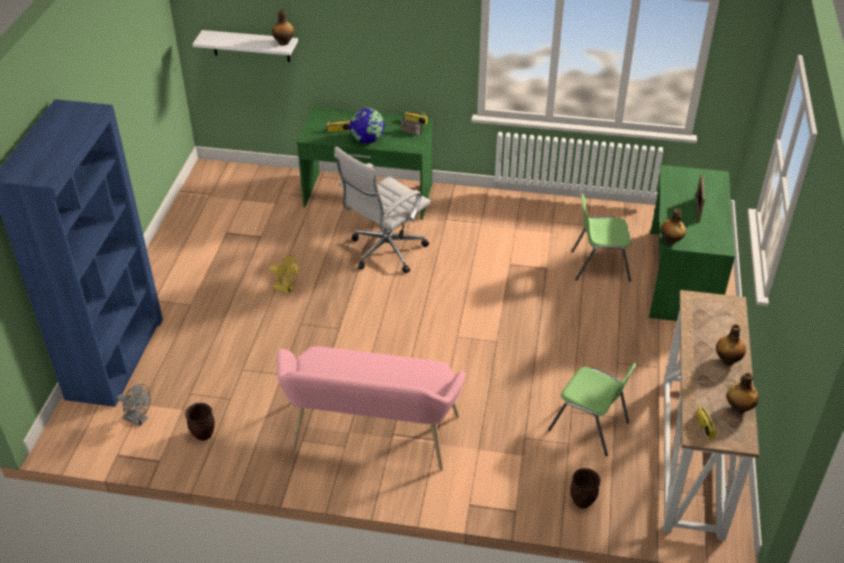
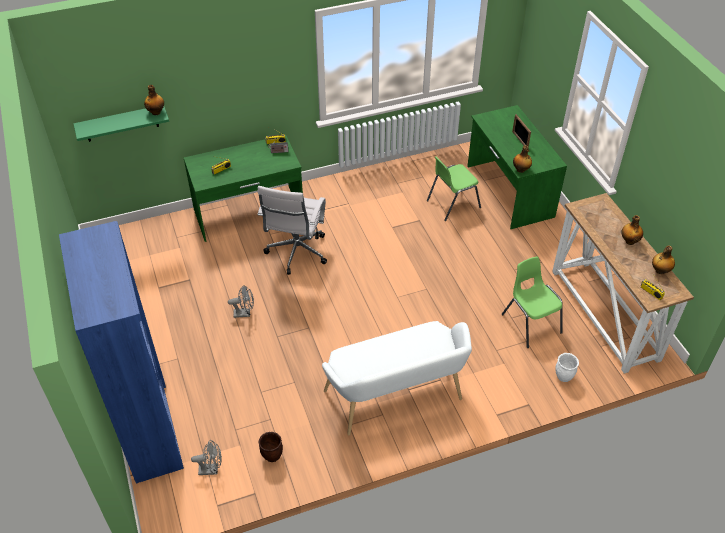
camera: 30 degrees left, 5 degrees up
(251, 46) = (121, 123): white shelf -> green shelf
(287, 289) = (244, 313): yellow fan -> grey fan
(367, 140) = (251, 170): globe -> none
(372, 438) = (397, 399): pink bench -> white bench
(583, 502) = (564, 377): brown planter -> white planter
(590, 426) = (530, 323): green chair -> green chair turned 120 degrees counterclockwise

